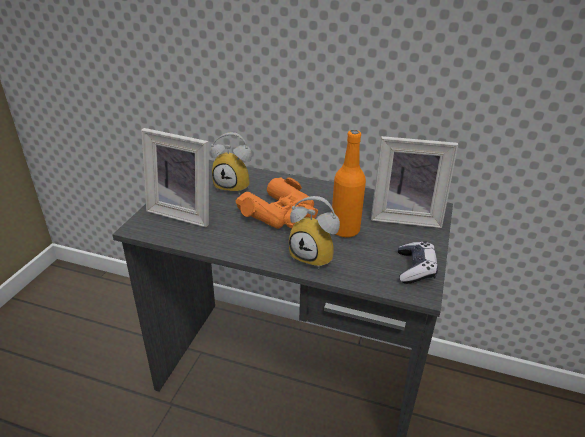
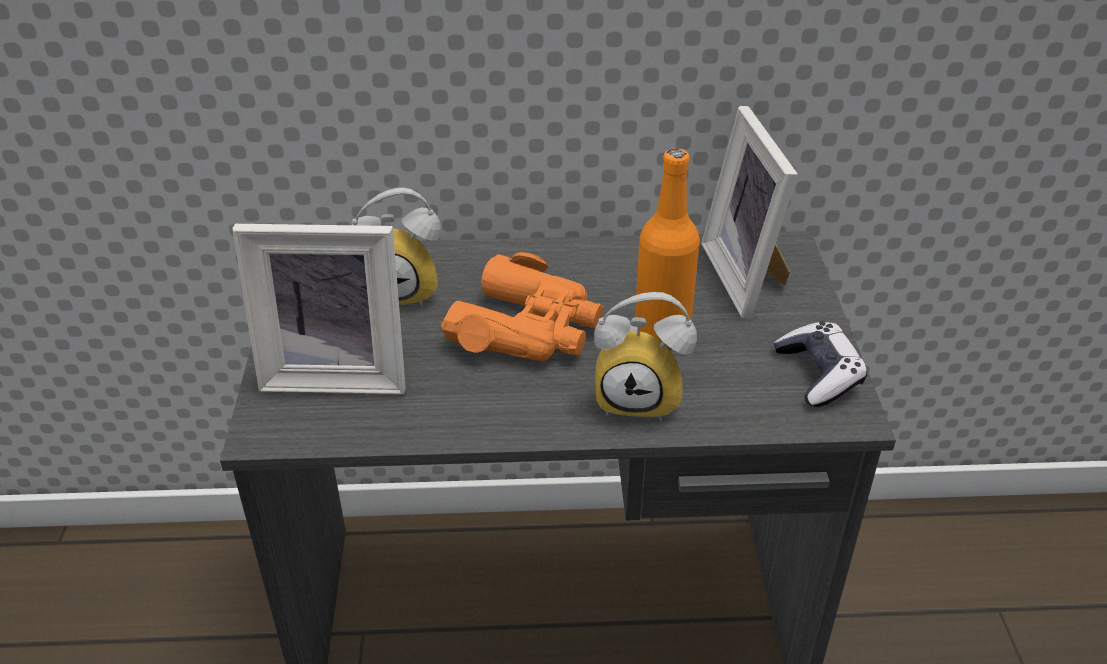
camera: 20 degrees left, 5 degrees up
(405, 216) = (748, 277): picture frame -> picture frame turned 90 degrees clockwise

